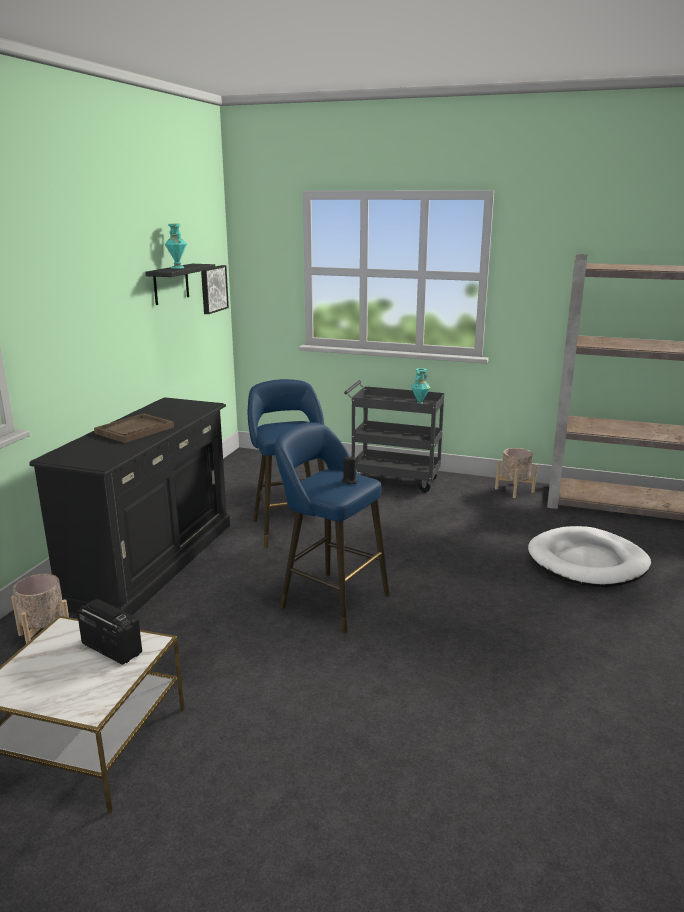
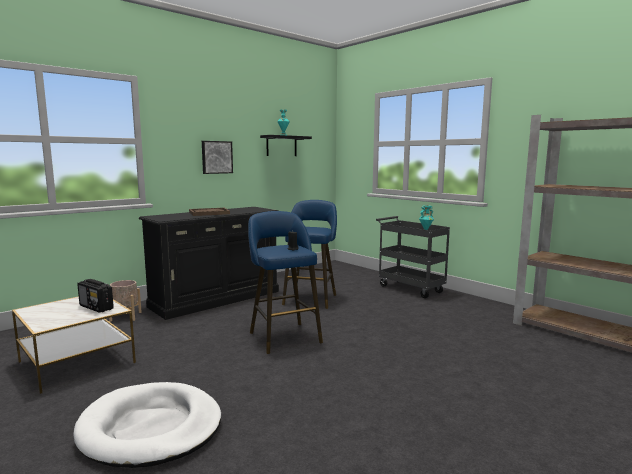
camera: 30 degrees right, 10 degrees down
(111, 648) = (96, 307): radio -> radio turned 150 degrees clockwise
(213, 289) = (319, 155): picture -> picture (216, 157)
(514, 490) = (498, 309): beige planter -> none
(587, 562) = (504, 361): white dog bed -> white dog bed (151, 428)

